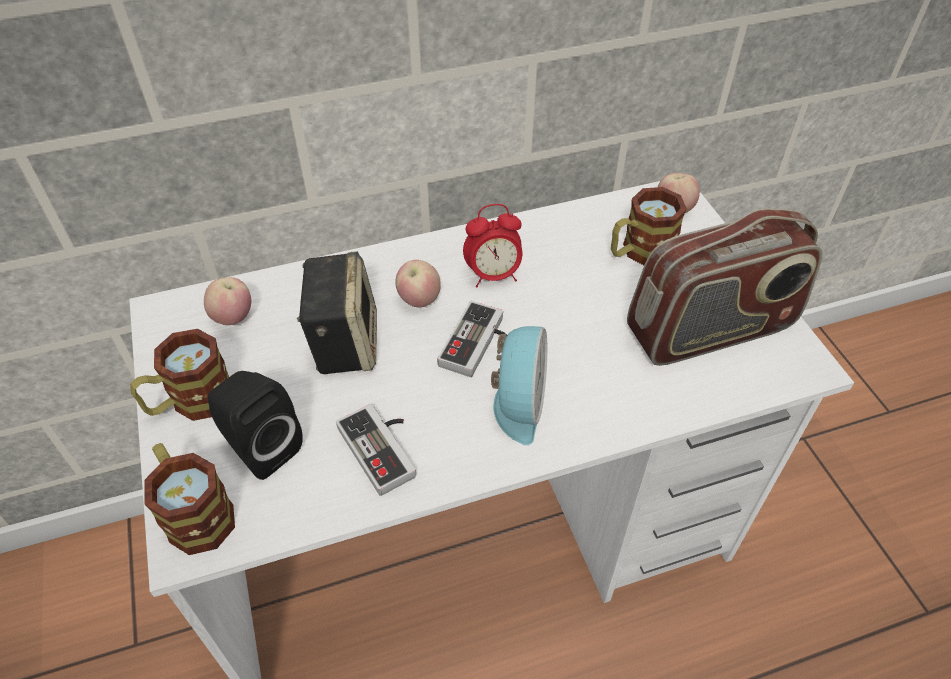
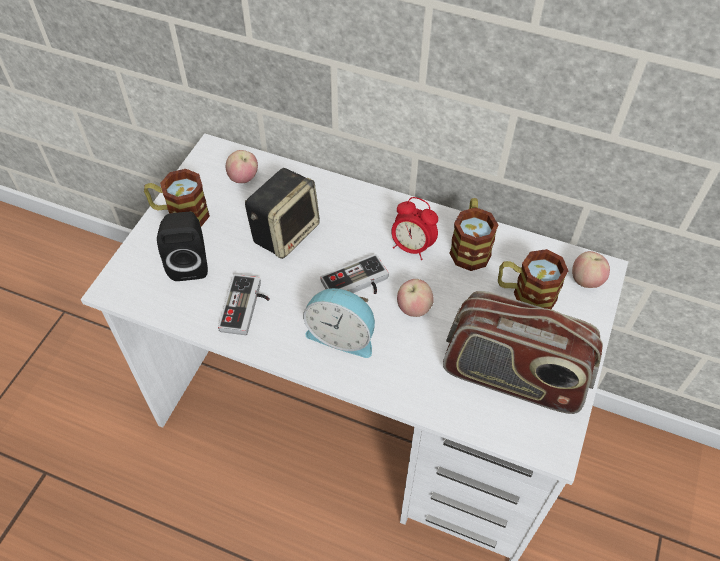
camera: 40 degrees right, 5 degrees up
(195, 512) = (131, 274): mug -> mug (470, 246)
(419, 300) = (352, 234): apple -> apple (414, 308)
(517, 403) = (342, 335): alarm clock -> alarm clock turned 60 degrees clockwise

